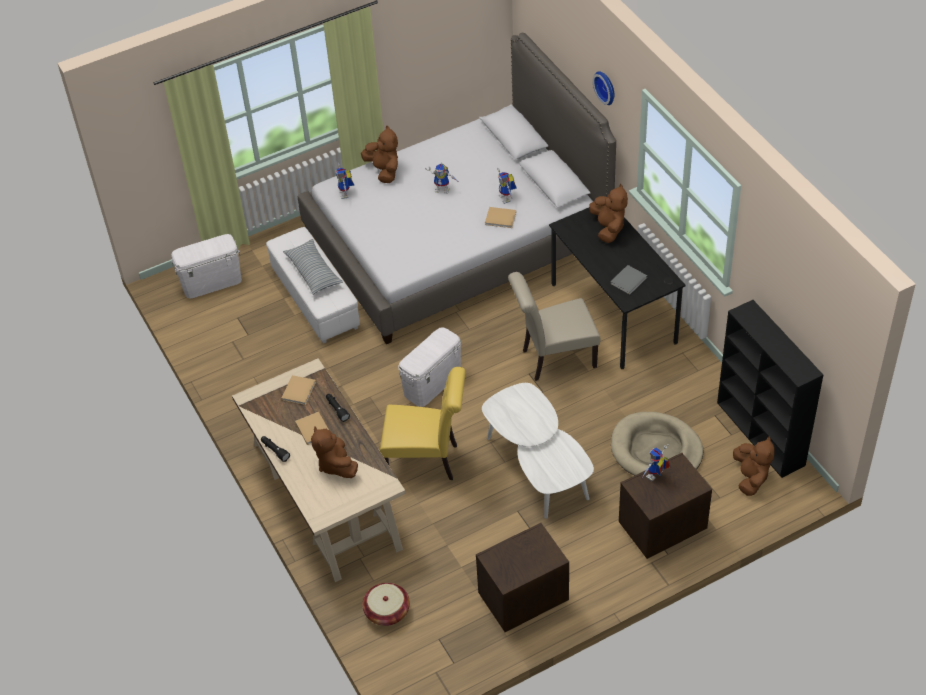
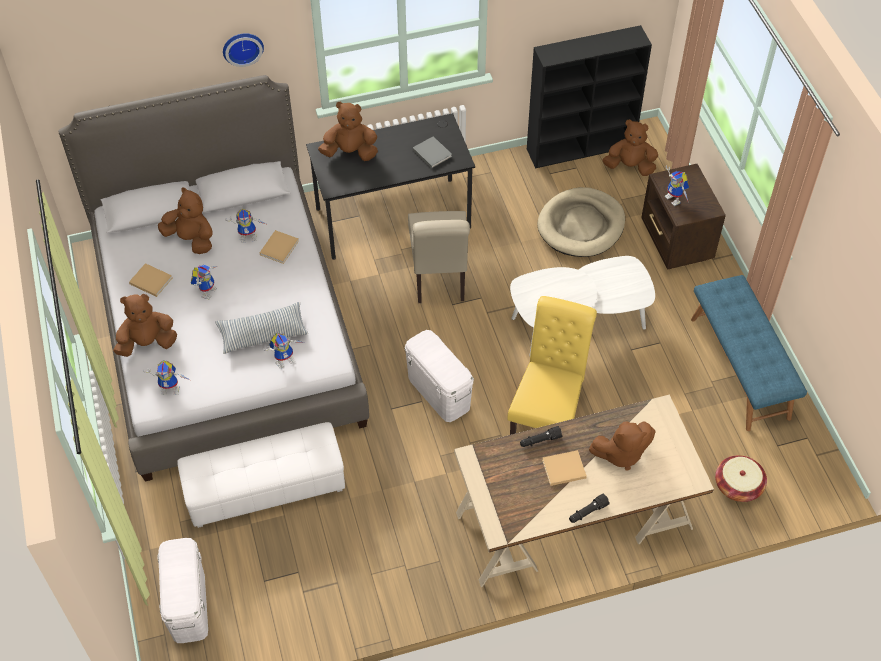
camera: 80 degrees left, 5 degrees up
(299, 390) = (500, 475): beige book -> beige book (150, 280)
(313, 272) = (265, 459): pillow -> pillow (263, 333)
(389, 249) = (285, 359): none -> toy robot
(492, 166) = (191, 239): none -> brown plush toy
(521, 600) = (740, 367): brown nightstand -> blue bench

